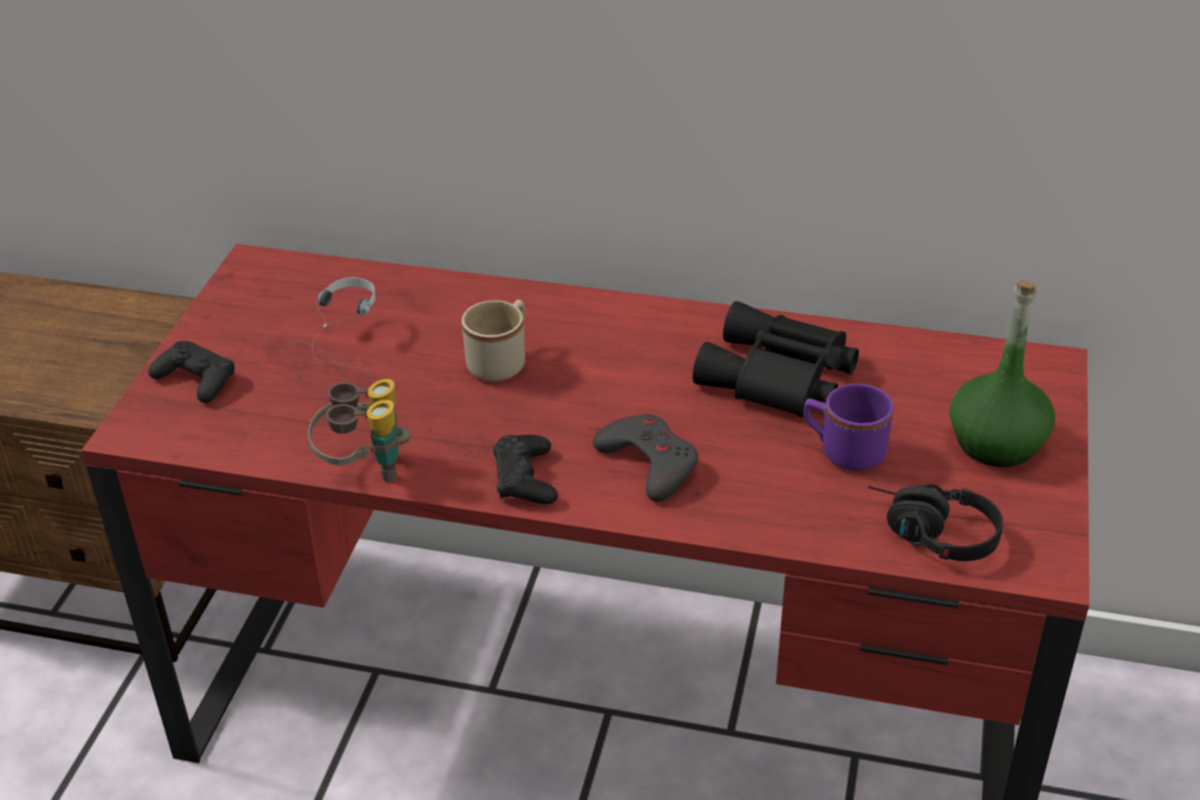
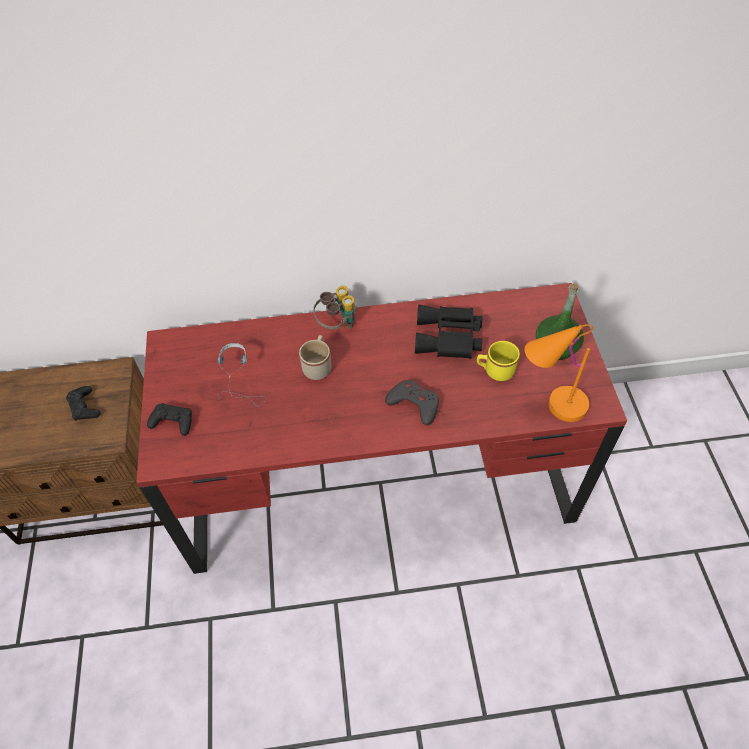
camera: 20 degrees left, 15 degrees up
(365, 468) = (284, 448): binoculars -> binoculars (337, 325)
(525, 478) = (362, 430): black game controller -> black game controller (84, 407)
(843, 451) = (495, 371): purple mug -> yellow mug
(928, 534) = (549, 405): black headphones -> orange table lamp

